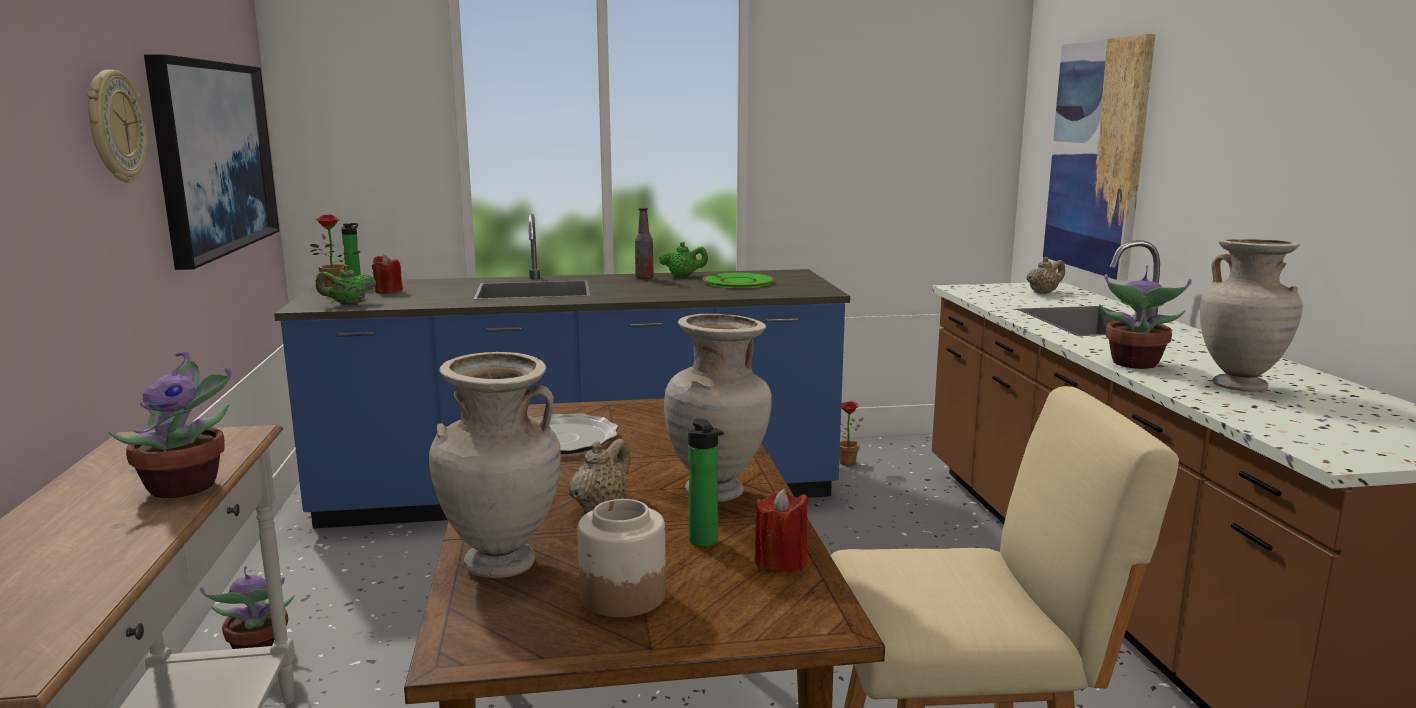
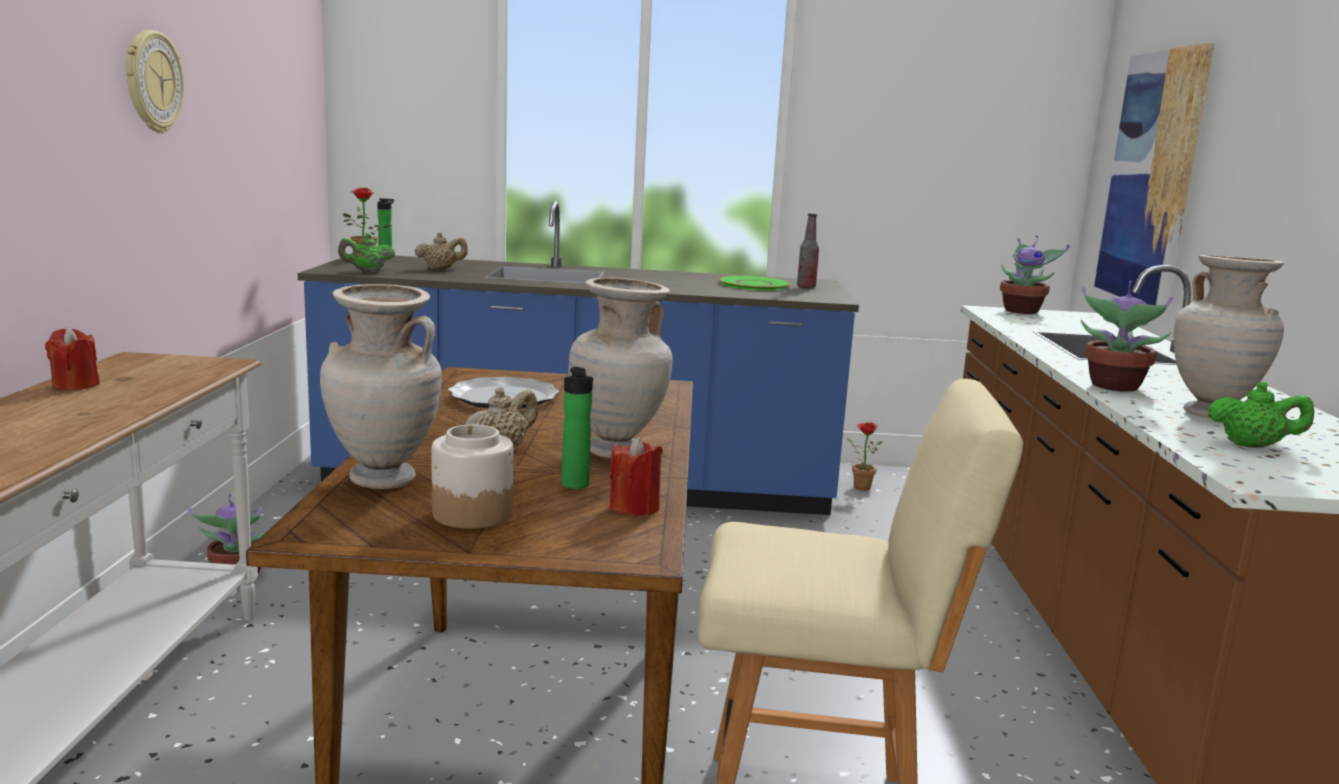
camera: 10 degrees right, 0 degrees up
(187, 486) = (153, 394): potted plant -> potted plant (1022, 311)
(213, 157) = (257, 123): picture -> none
(388, 291) = (411, 265): red candle -> red candle (75, 385)
(644, 278) = (662, 274): bottle -> bottle (806, 287)
(683, 276) = (703, 275): green teapot -> green teapot (1252, 446)
(1043, 292) = (1078, 321): beige teapot -> beige teapot (441, 269)

